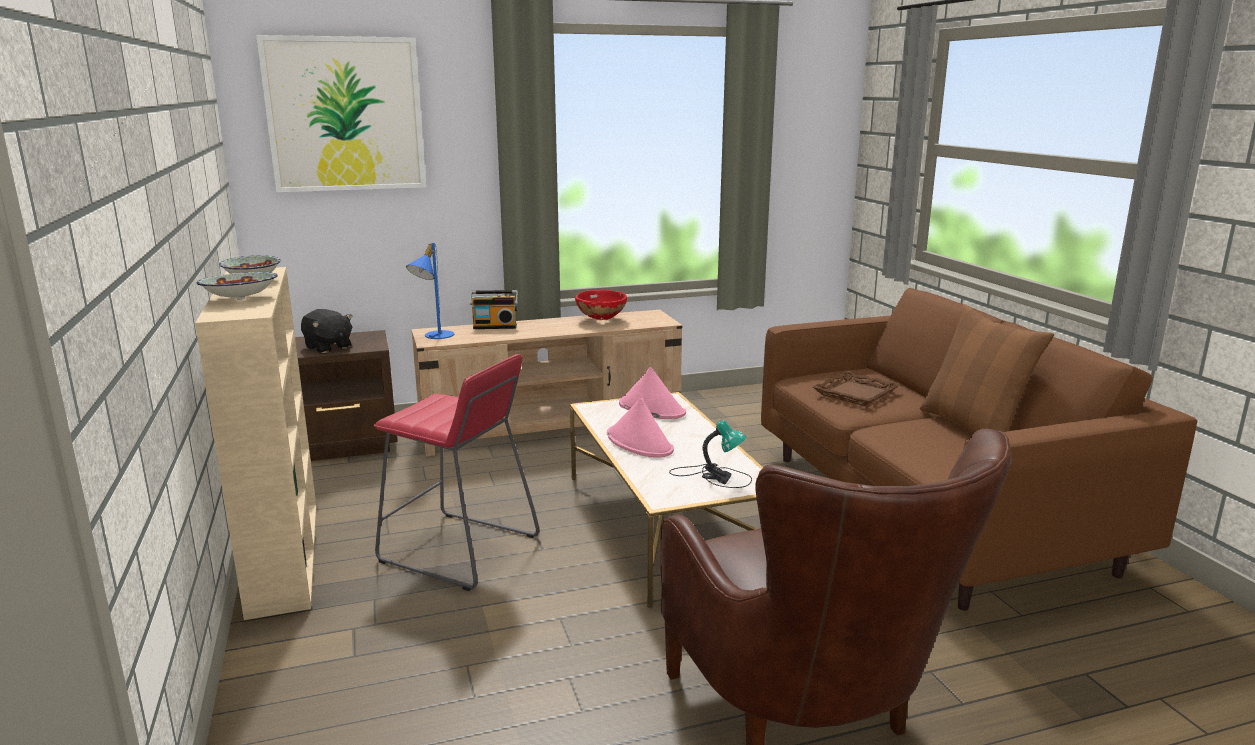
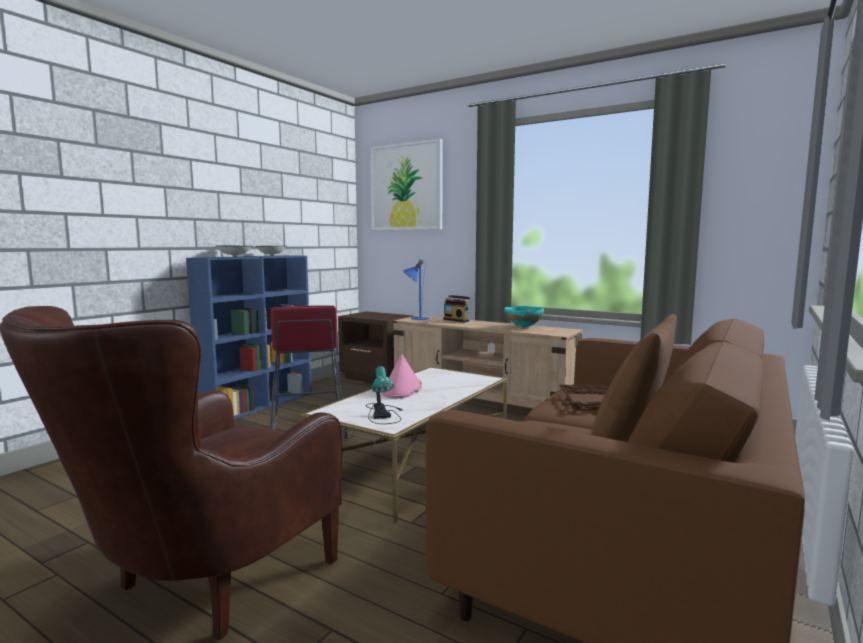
camera: 50 degrees right, 10 degrees down
(284, 554) = (259, 405): beige bookcase -> blue bookcase
(328, 347) = (369, 316): black plush toy -> none
(601, 320) = (523, 327): red bowl -> turquoise bowl
(651, 409) = (461, 379): pink hat -> none

